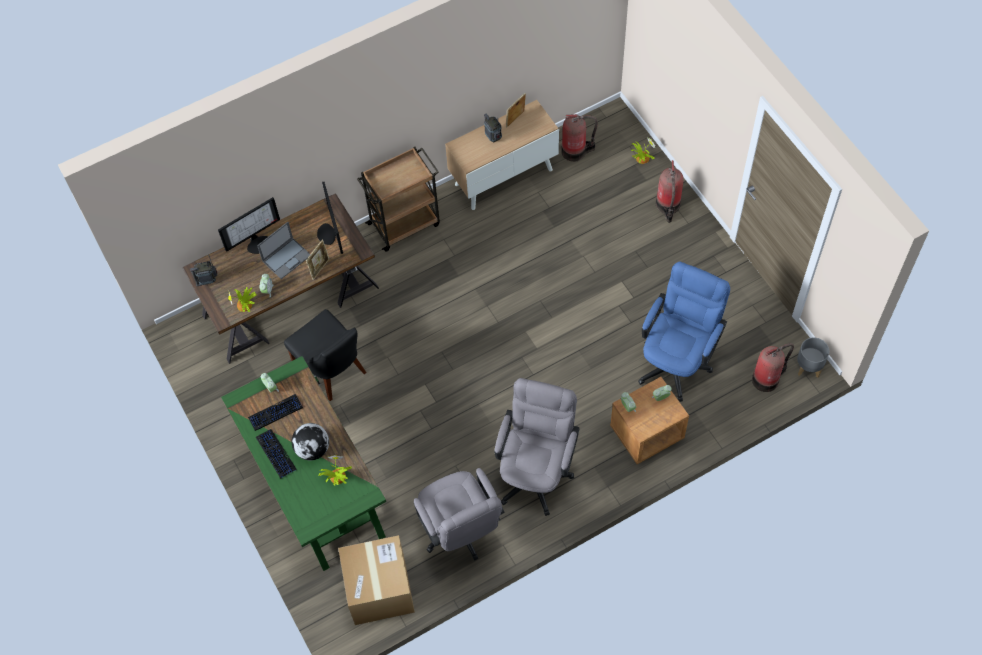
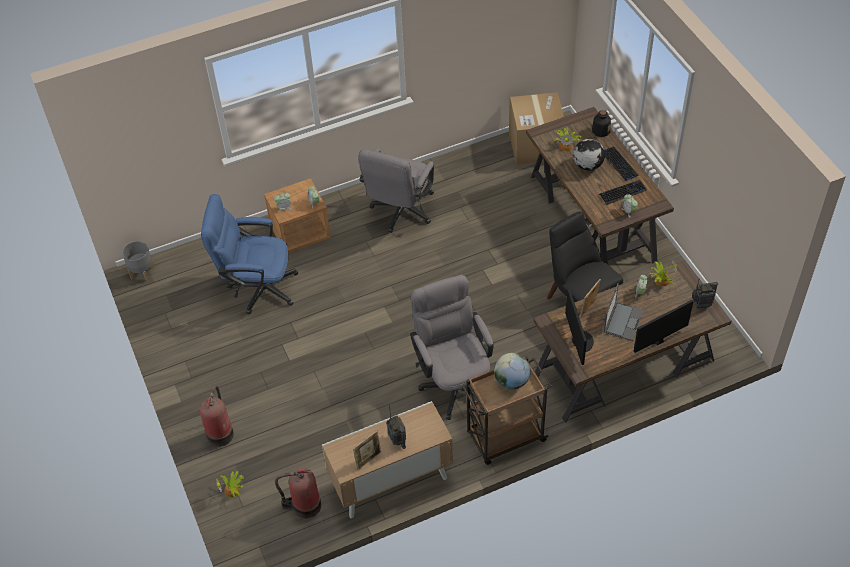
camera: 175 degrees left, 10 degrees down
(287, 258) = (623, 321): laptop -> laptop turned 150 degrees clockwise
(294, 504) = (600, 131): none -> bottle
(313, 481) = (592, 218): green desk -> brown desk
(393, 182) = (511, 381): none -> globe
(460, 532) = (468, 177): grey office chair -> grey office chair (453, 381)
(677, 359) = (257, 287): blue office chair -> blue office chair turned 60 degrees clockwise
(767, 379) = (182, 266): fire extinguisher -> none

